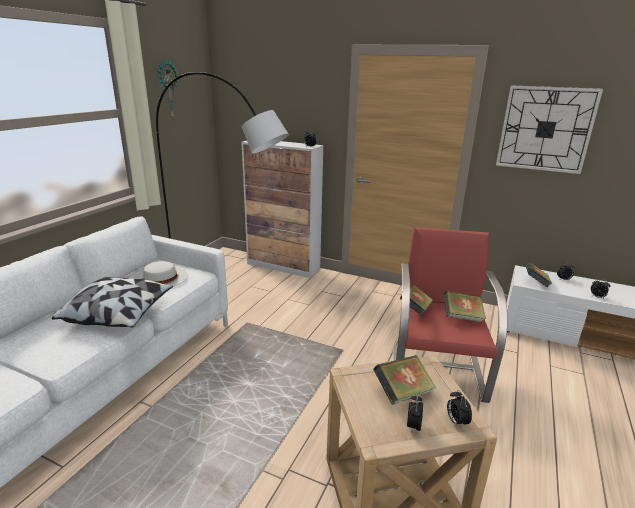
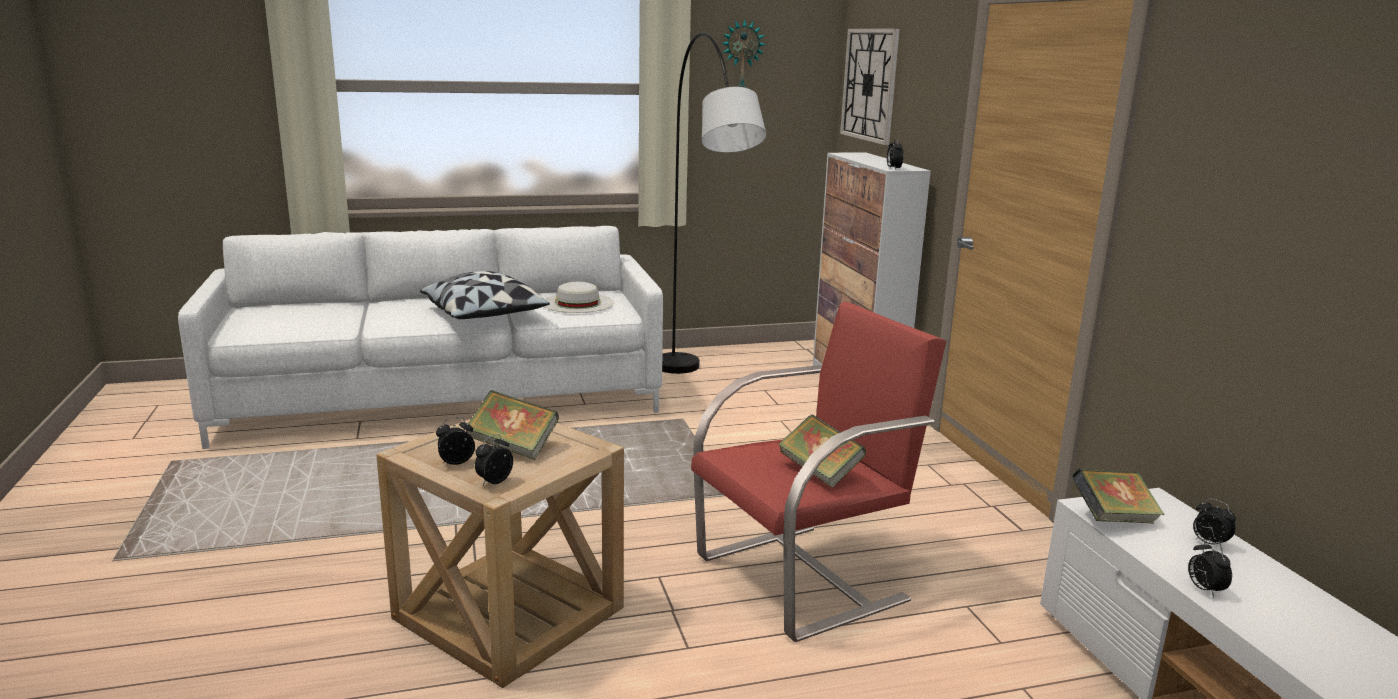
camera: 50 degrees right, 5 degrees down
(415, 310) = (780, 439): book -> none
(545, 129) = (1237, 162): wall clock -> wall clock (870, 85)

